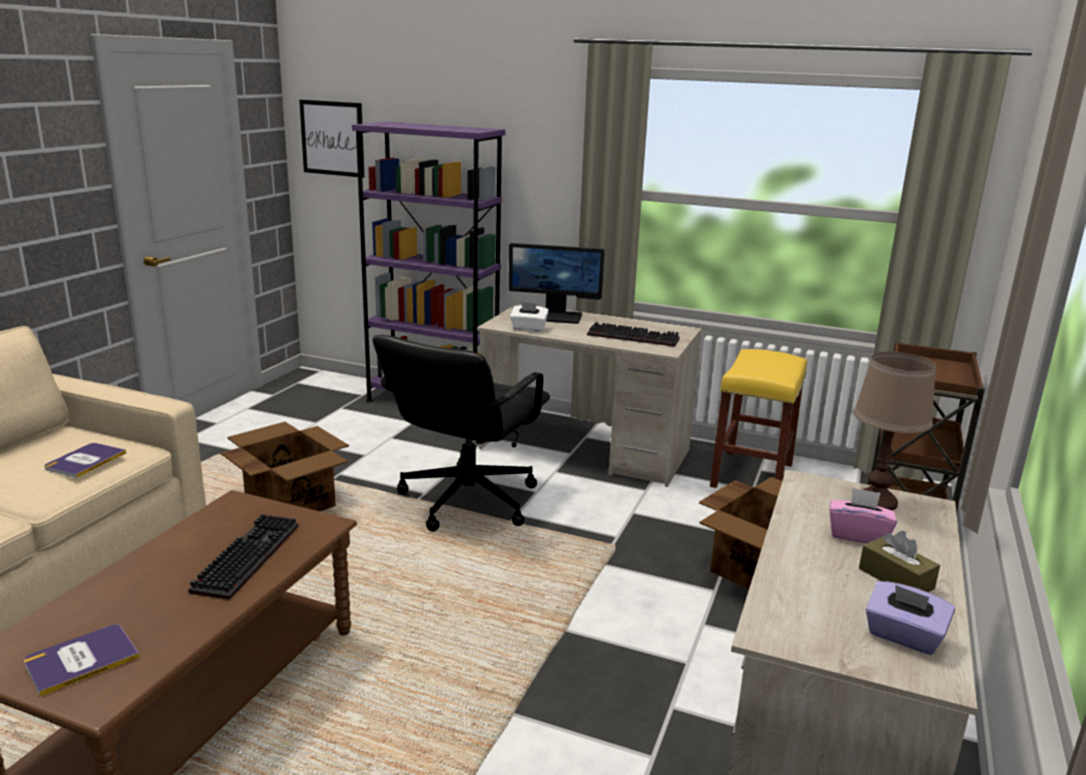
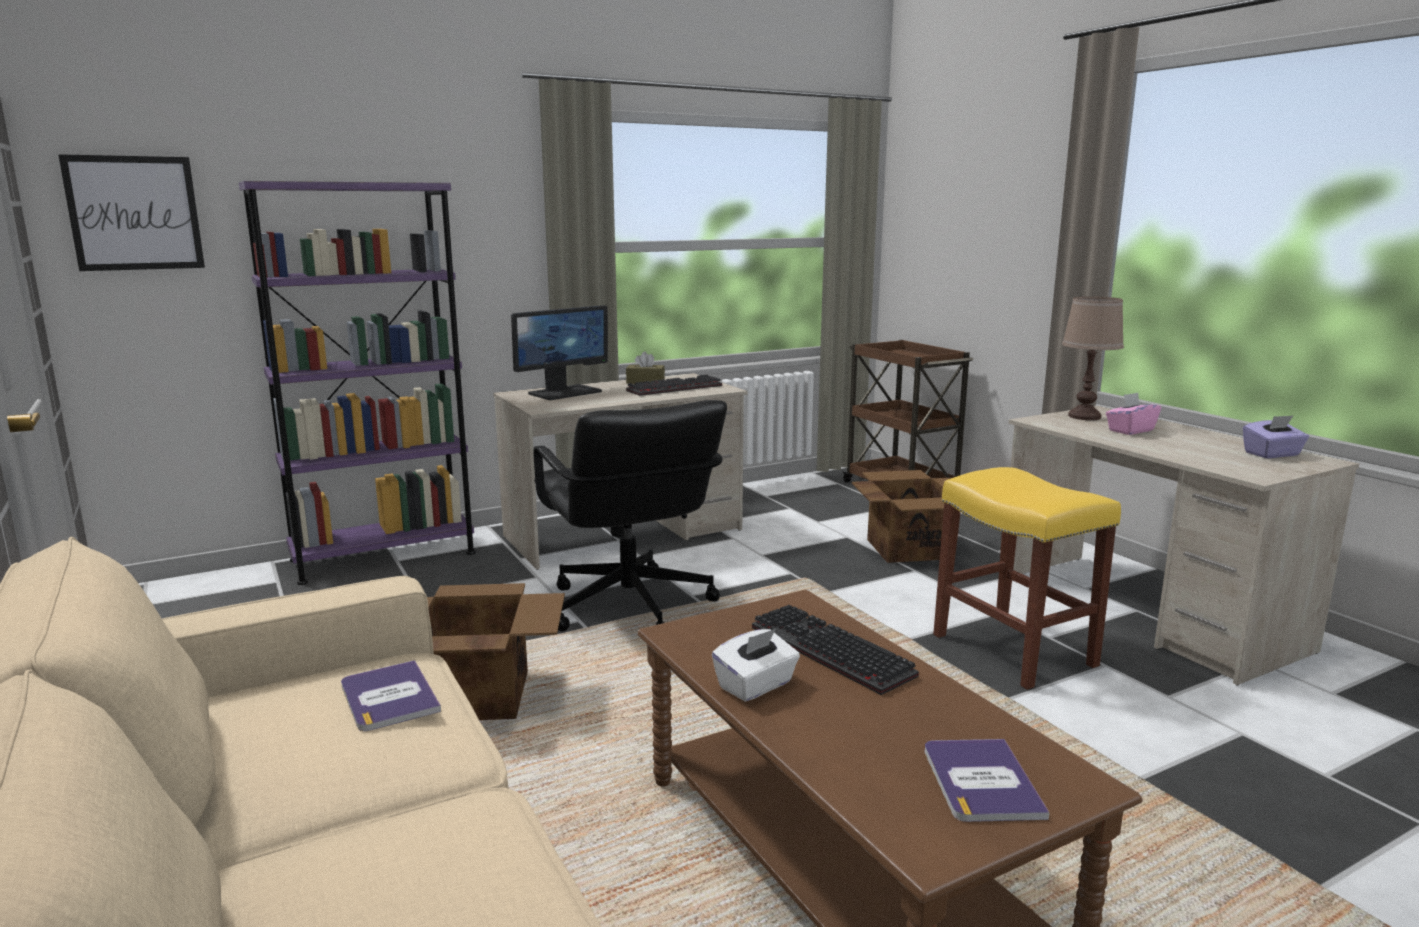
camera: 50 degrees left, 5 degrees down
(528, 328) = (578, 404): white tissue box -> white tissue box (756, 686)
(751, 474) = (768, 500): yellow stool -> yellow stool (1011, 649)
(896, 579) = (1197, 438): brown tissue box -> brown tissue box (645, 382)

